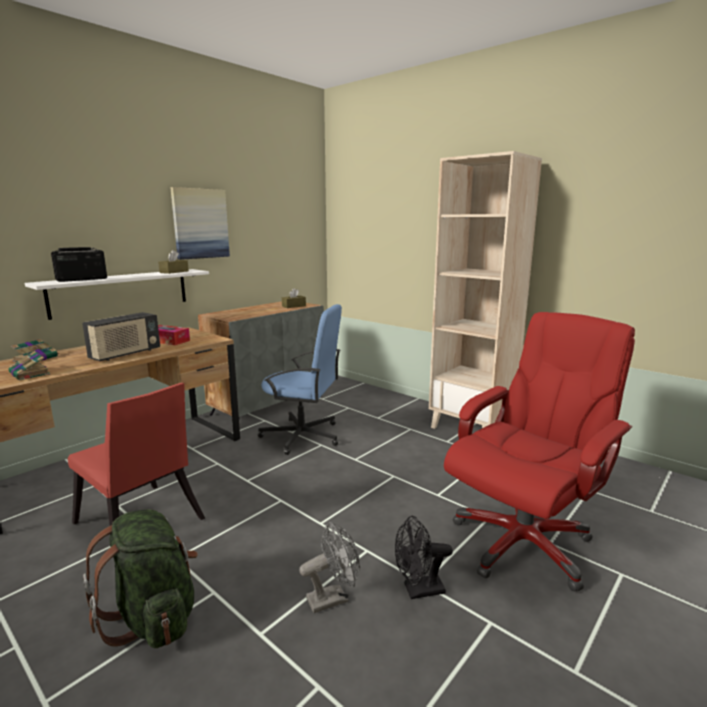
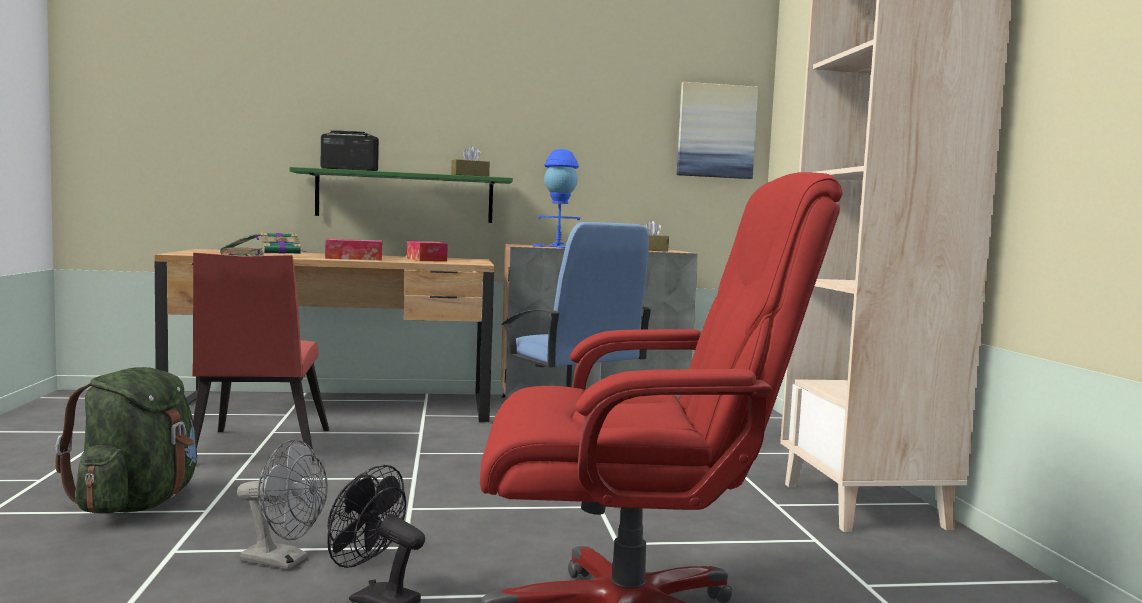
camera: 40 degrees right, 10 degrees down
(121, 292) = (405, 197): white shelf -> green shelf
(125, 354) = (353, 258): radio -> tissue box
(200, 223) = (529, 118): picture -> picture (716, 131)
(246, 314) = (558, 247): none -> blue table lamp

